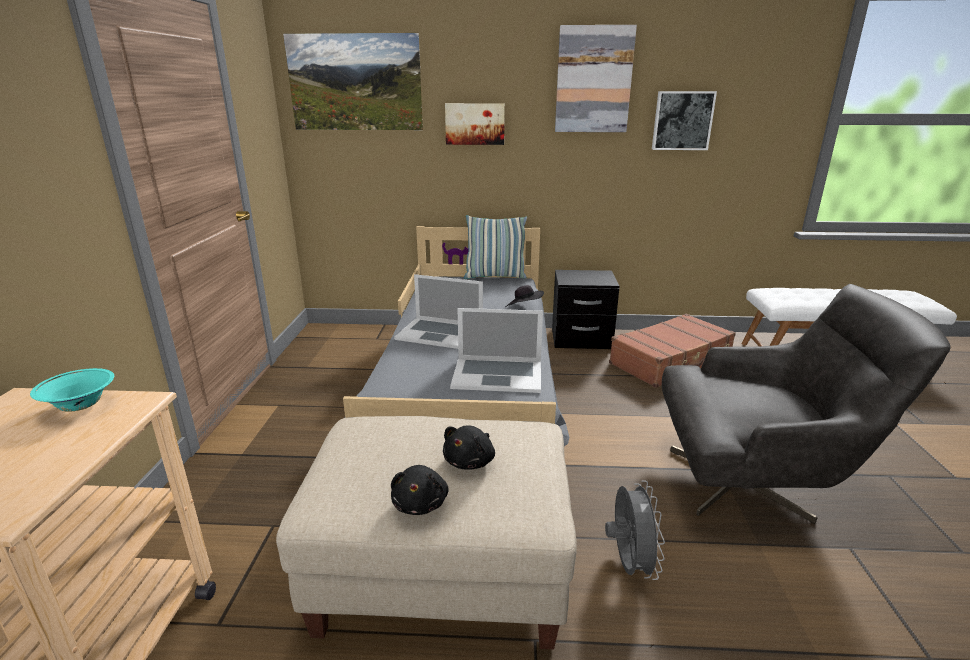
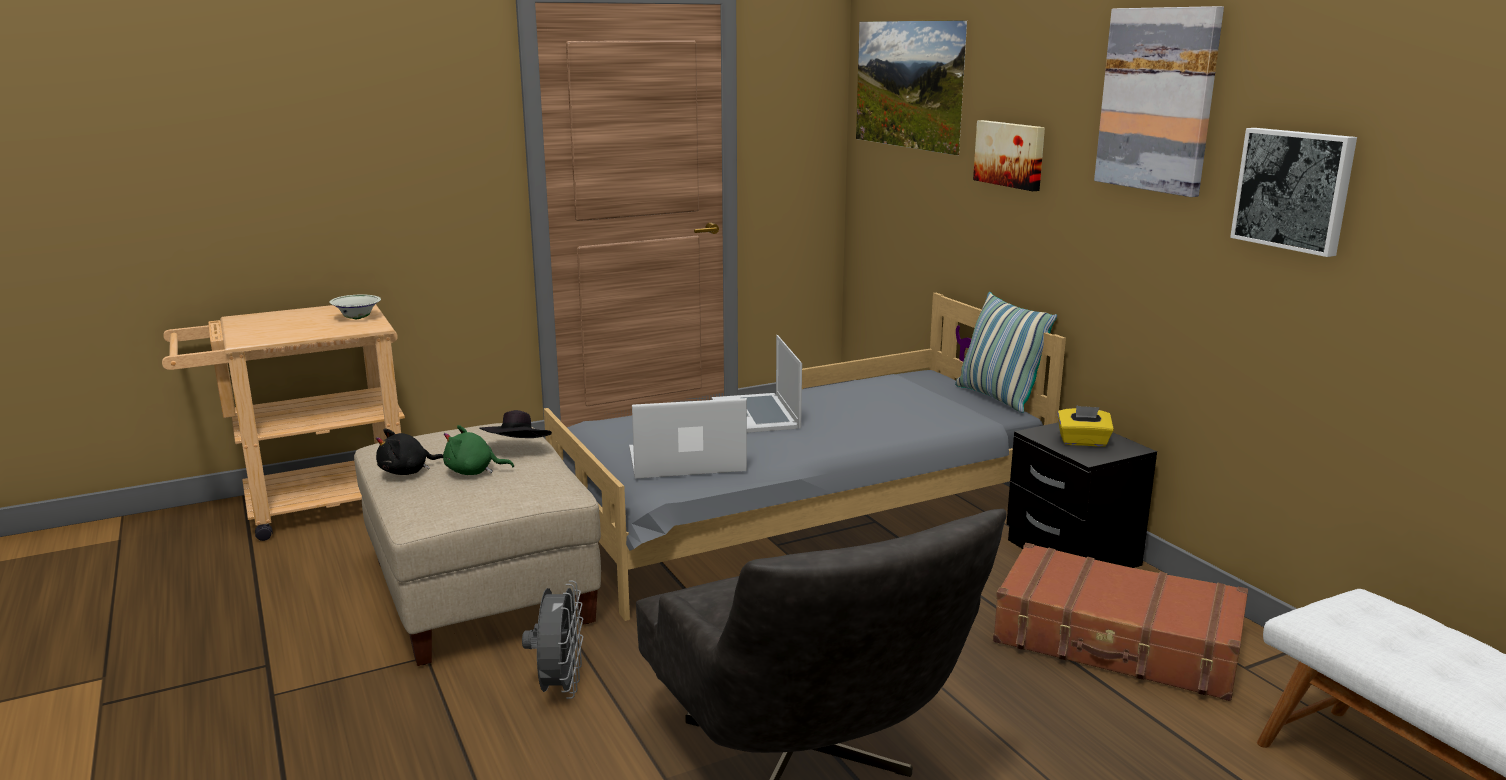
camera: 60 degrees right, 5 degrees down
(81, 407) = (357, 318): turquoise bowl -> white bowl
(470, 461) = (473, 472): black plush toy -> green plush toy
(497, 374) = (686, 460): laptop -> laptop turned 105 degrees clockwise
(524, 309) = (898, 435): black hat -> black hat (517, 449)
(587, 277) = (1083, 442): none -> yellow tissue box
(628, 564) = (560, 688): grey fan -> grey fan turned 60 degrees counterclockwise

